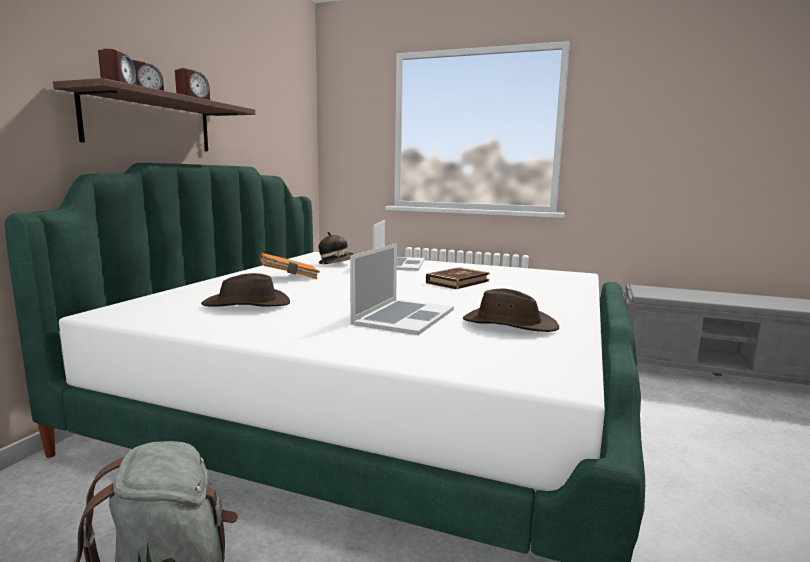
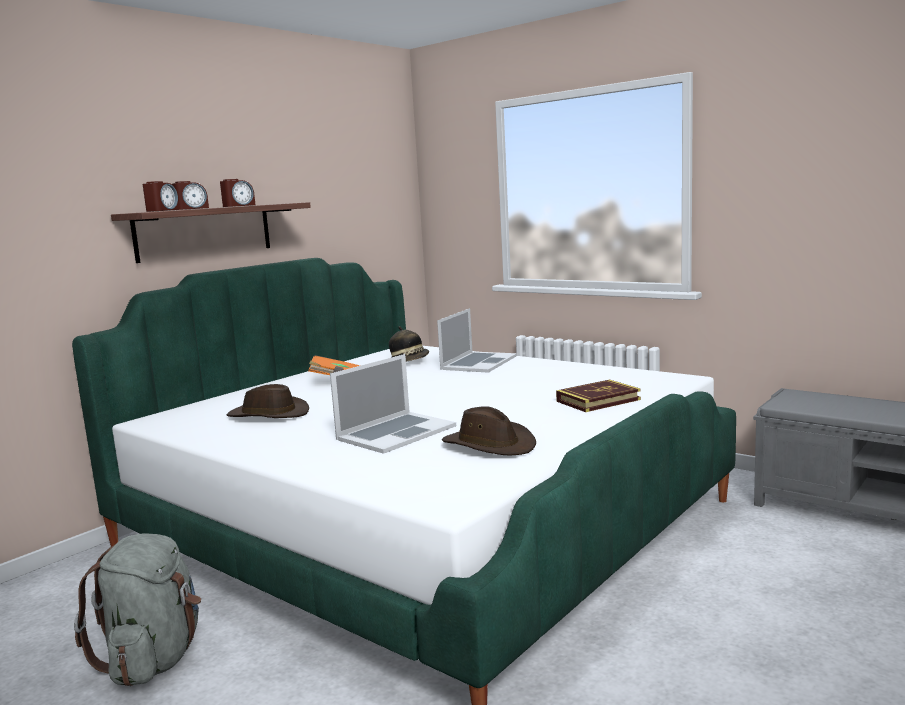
camera: 20 degrees right, 0 degrees up
(457, 282) = (511, 389): book -> book (598, 400)

